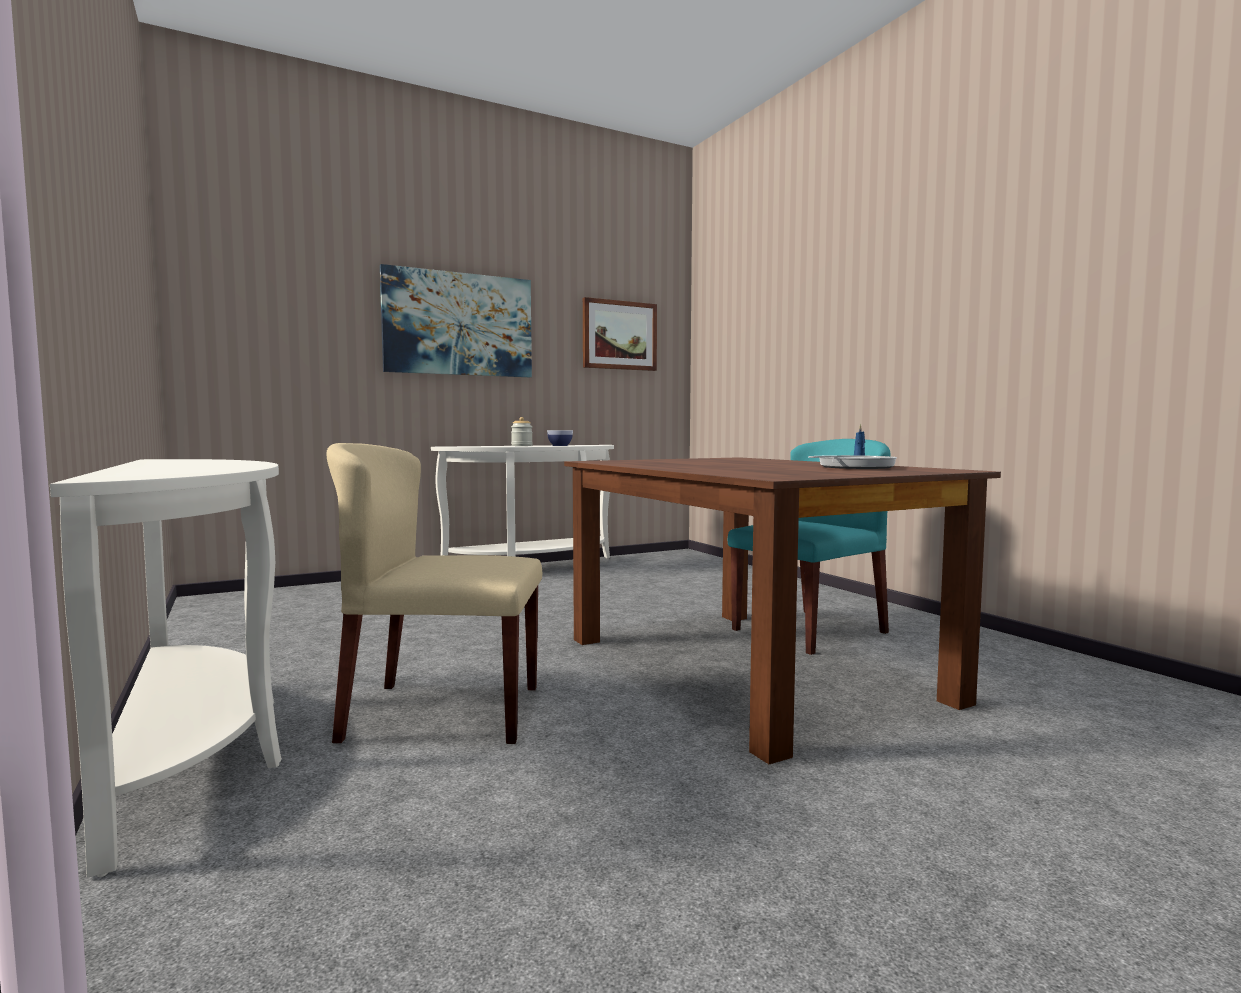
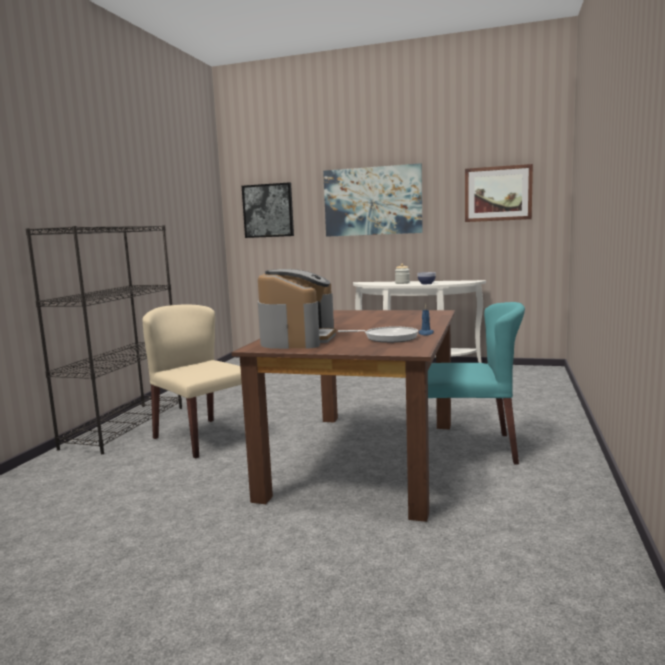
camera: 45 degrees right, 5 degrees up
(200, 745) = (125, 426): white console table -> black bookcase
(267, 317) = (268, 210): none -> picture
(758, 471) = (298, 338): none -> coffee machine

